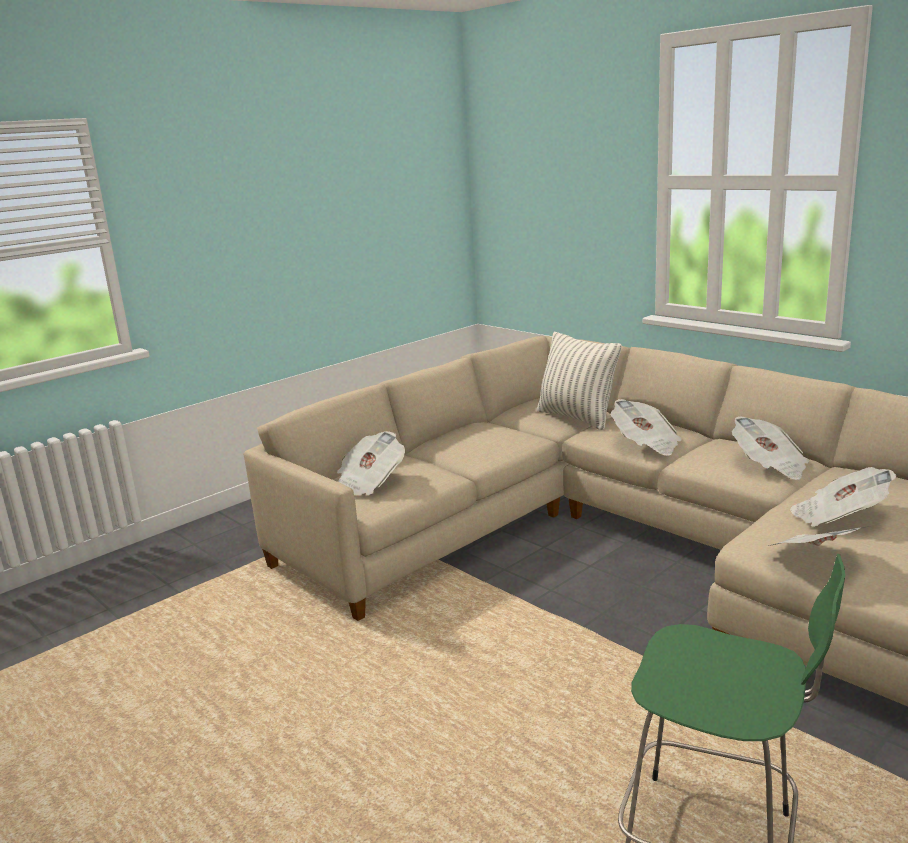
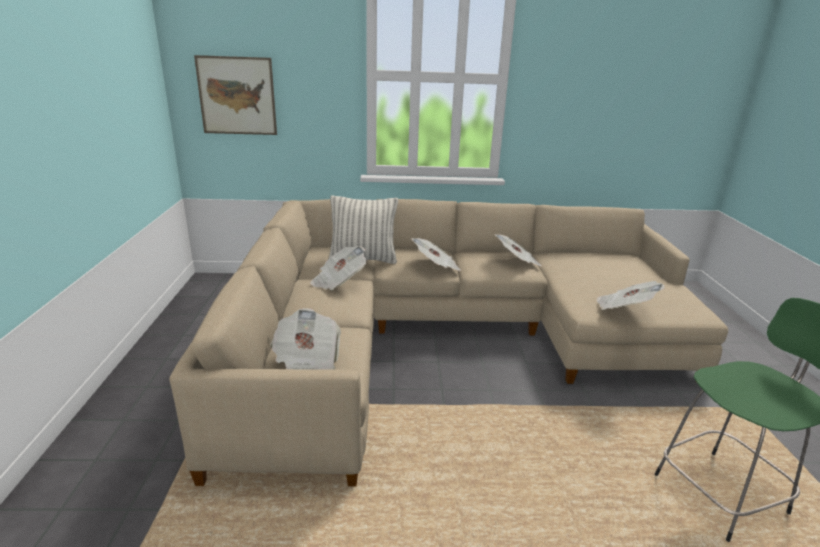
camera: 50 degrees left, 5 degrees up
(528, 210) = (237, 96): none -> picture
(838, 518) = (594, 282): newspaper -> newspaper (338, 281)

